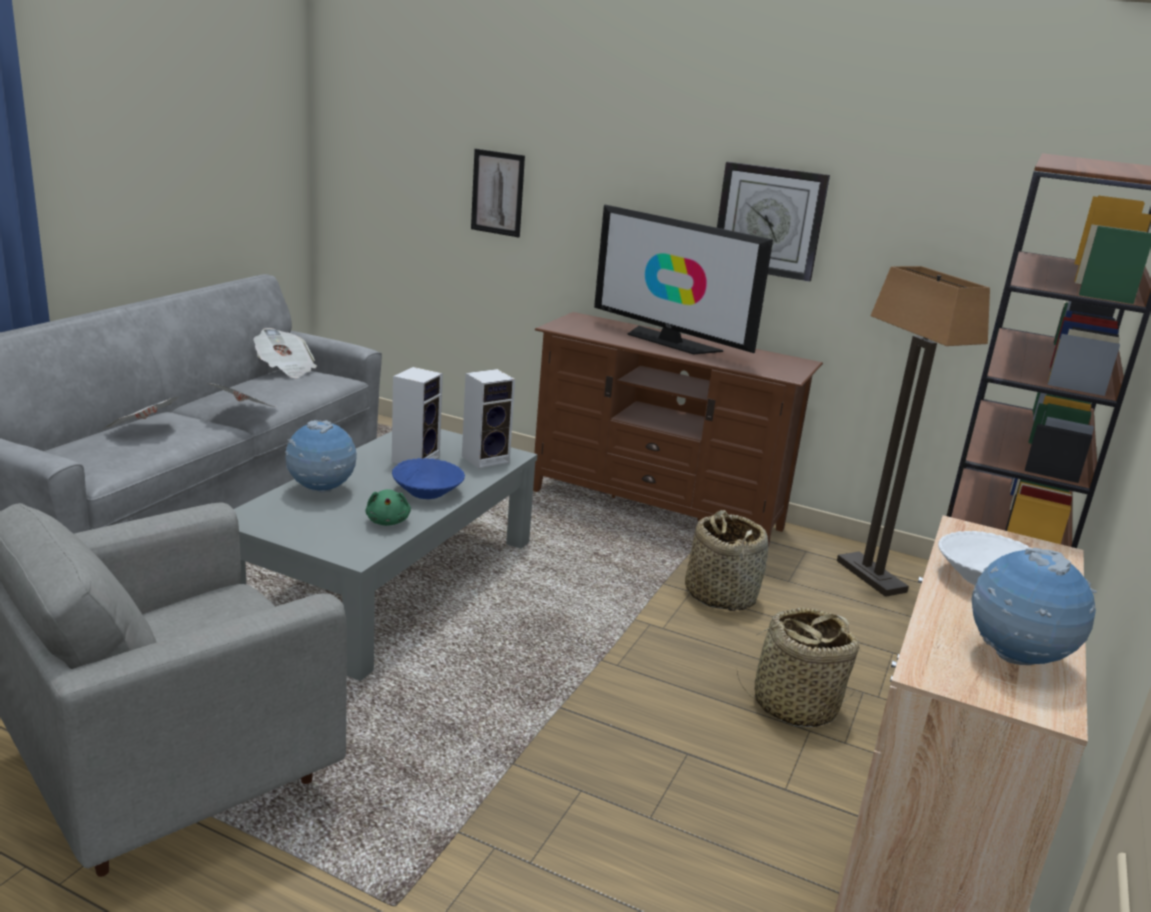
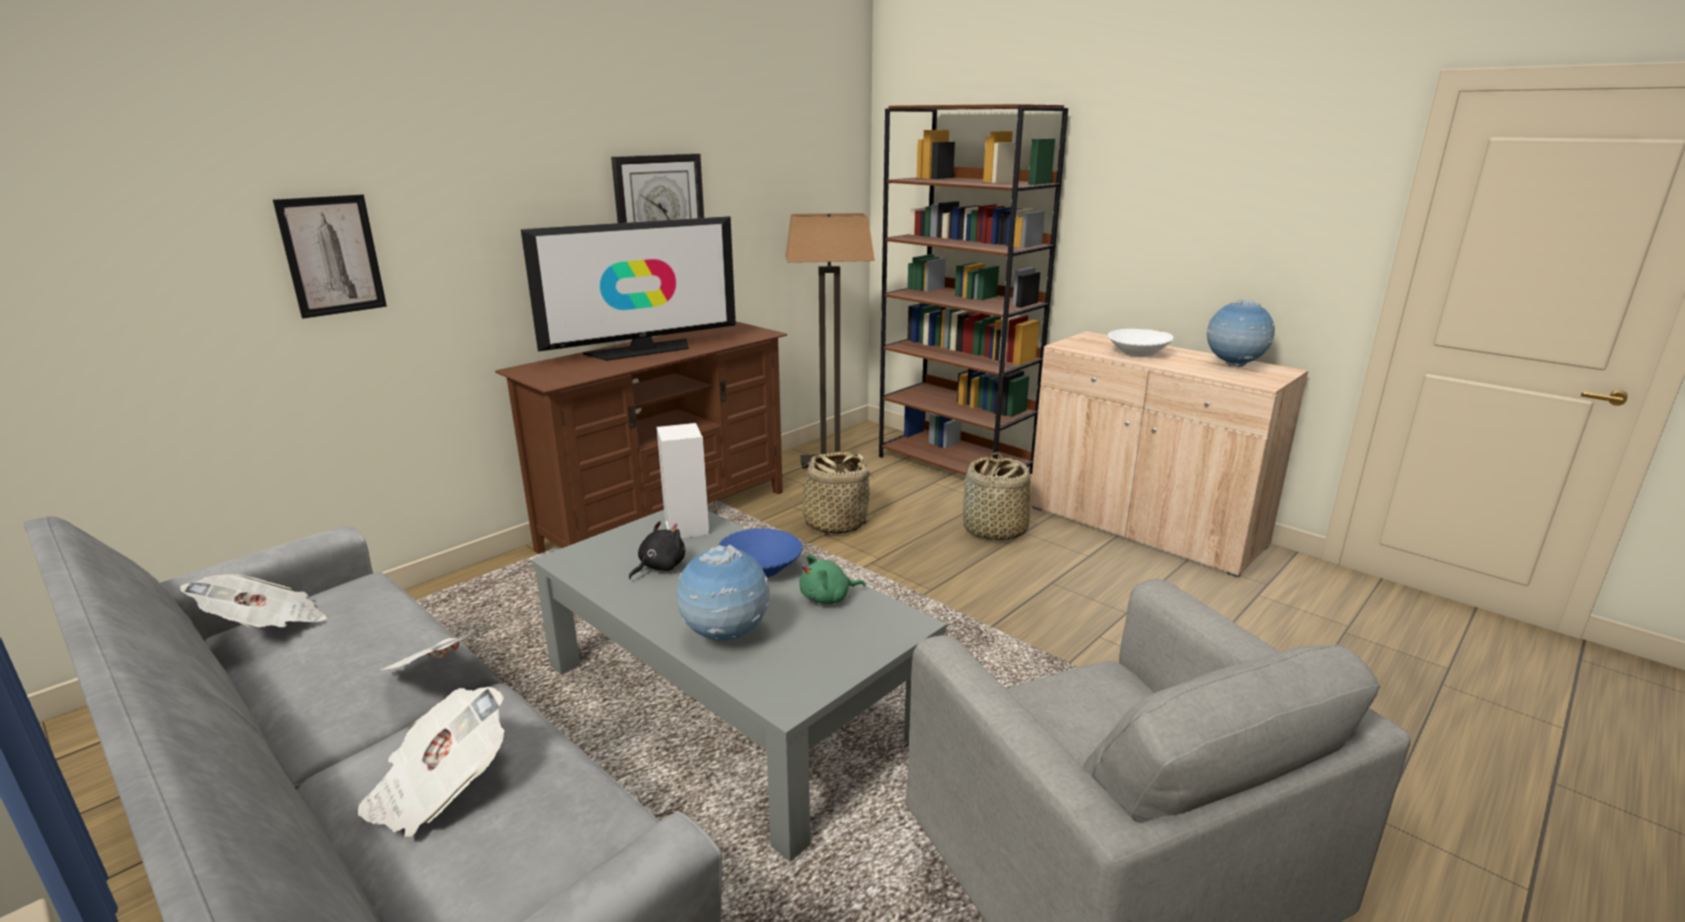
camera: 70 degrees left, 0 degrees up
(388, 521) = (828, 598): green plush toy -> green plush toy turned 150 degrees clockwise
(416, 458) = (659, 567): speaker -> black plush toy

